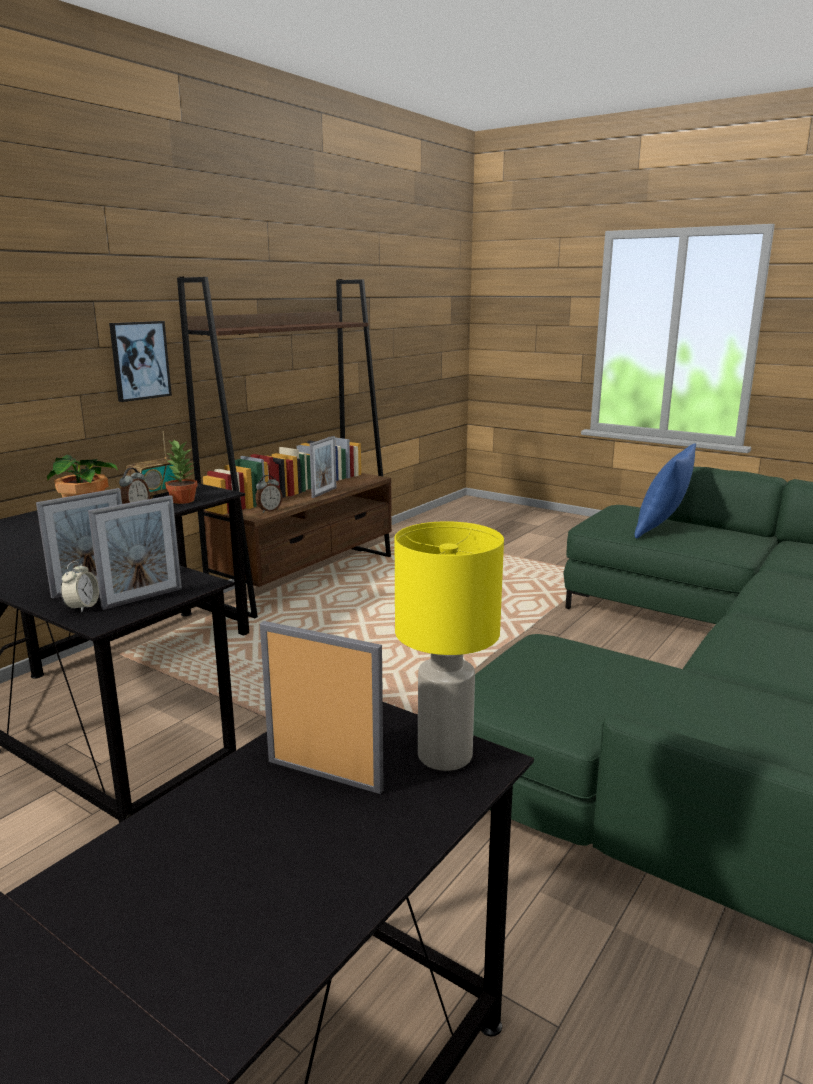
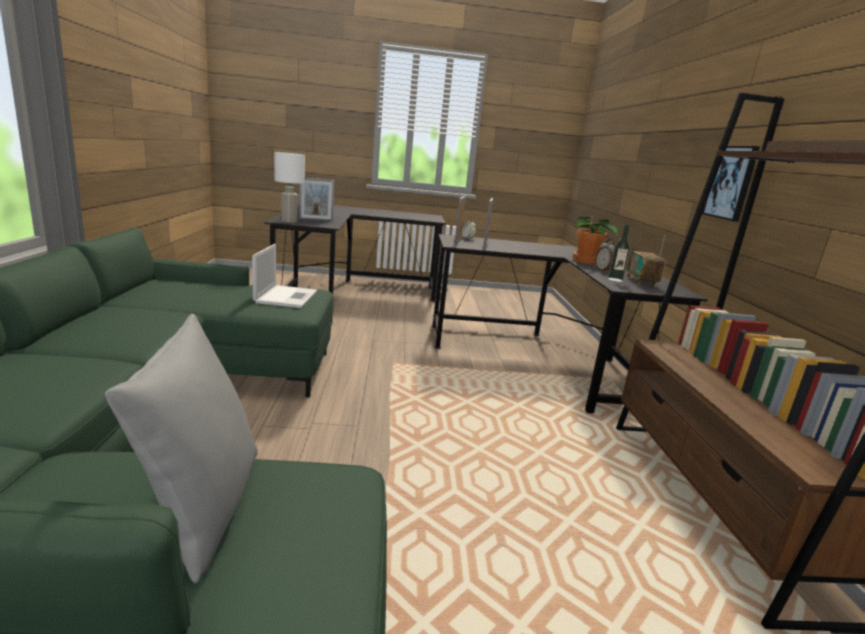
camera: 140 degrees right, 0 degrees up
(182, 500) = (615, 279): potted plant -> bottle
(269, 510) = (669, 353): alarm clock -> none
(324, 492) = (728, 399): picture frame -> none
(444, 755) = (289, 221): yellow table lamp -> white table lamp
(546, 678) = (286, 296): none -> laptop
(662, 530) = (202, 508): blue pillow -> grey pillow

